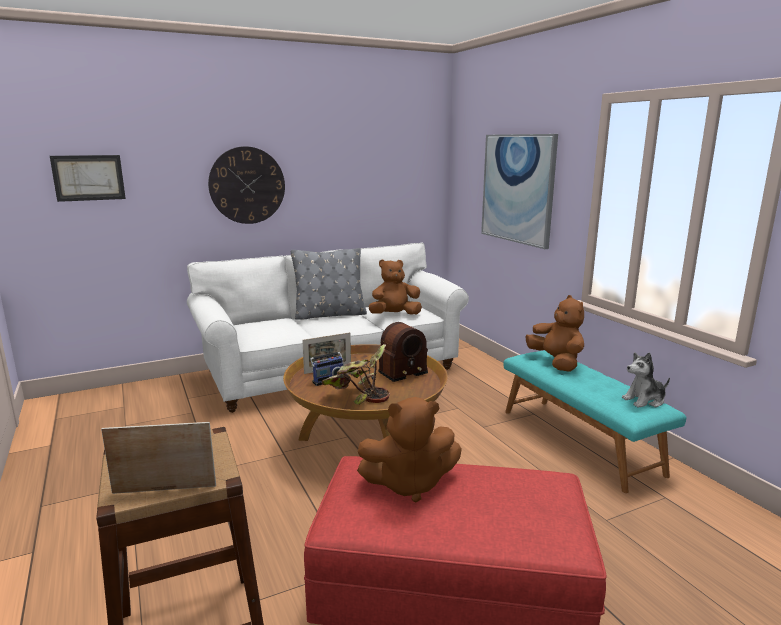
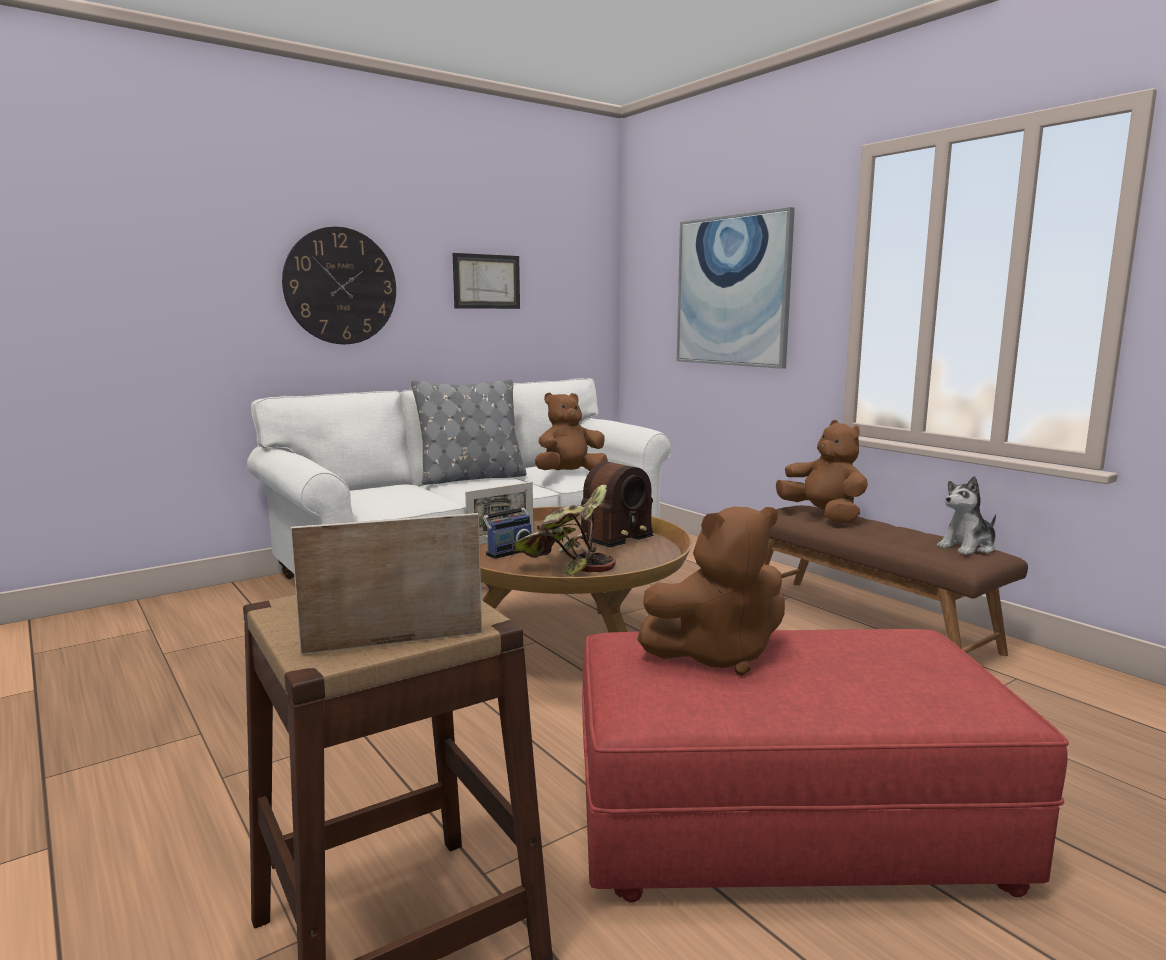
camera: 10 degrees left, 5 degrees down
(88, 178) = (91, 260): picture -> picture (486, 281)
(579, 440) = (868, 623): turquoise bench -> brown bench

